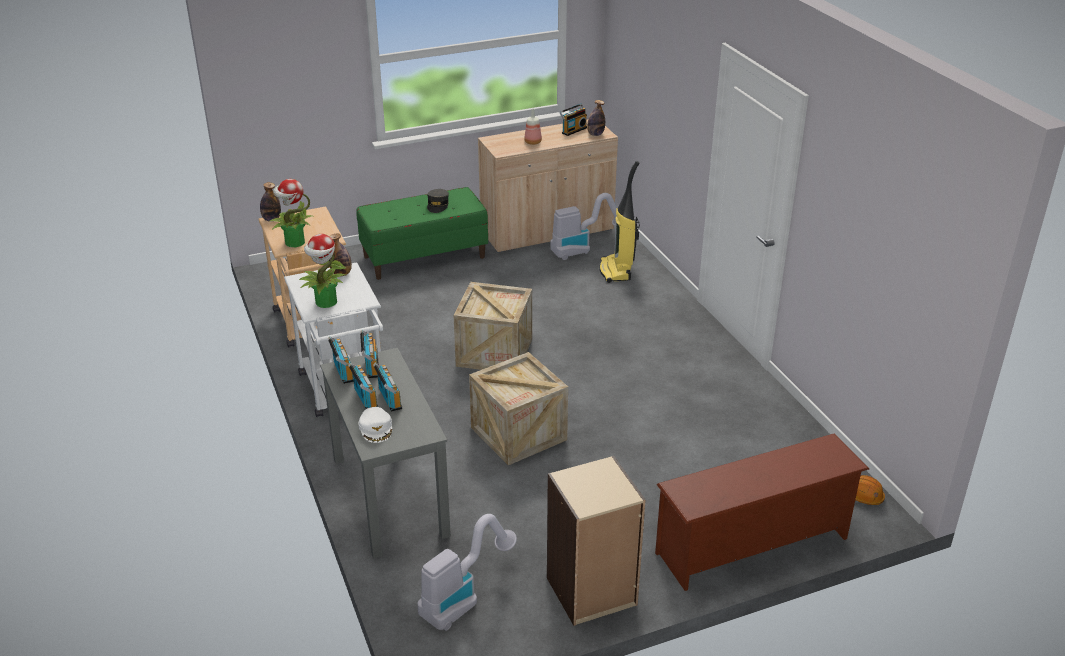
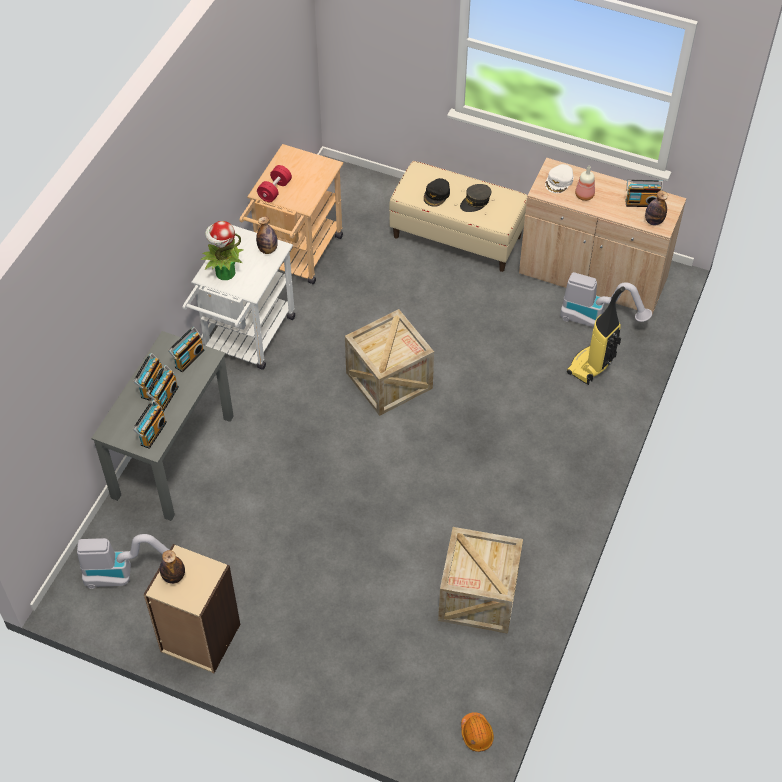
camera: 45 degrees right, 20 degrees up
(271, 219) = (288, 151): bottle -> bottle (174, 576)
(294, 242) = (275, 190): potted plant -> red dumbbell
(342, 372) = (166, 349): radio -> radio (152, 433)
(376, 428) = (129, 417): white cap -> white cap (559, 181)
(404, 214) = (437, 195): none -> black cap
(424, 257) = (457, 236): green bench -> beige bench
(518, 433) = (313, 471): crate -> crate (478, 596)
(753, 547) = (342, 701): brown shoe rack -> none

